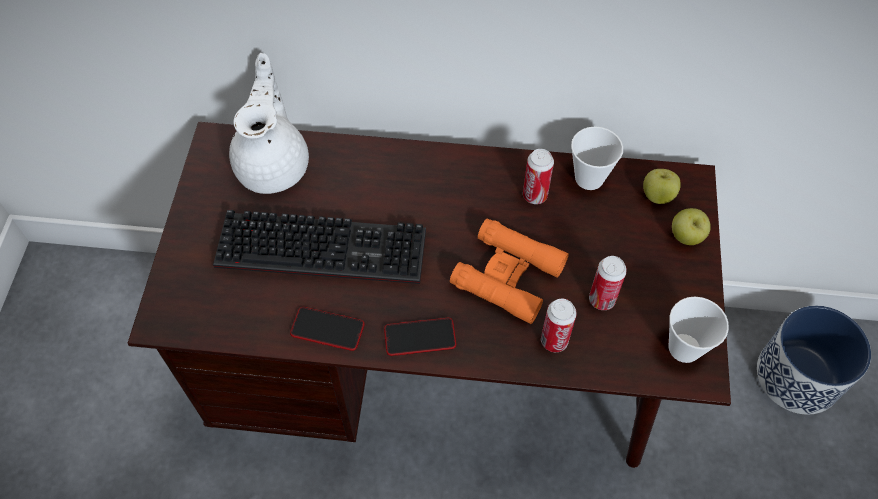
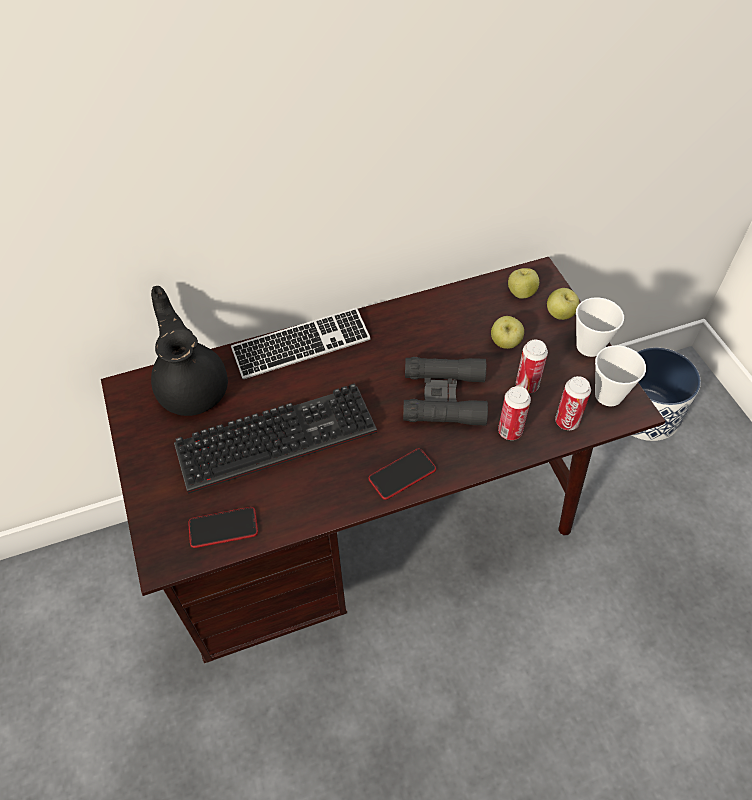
camera: 25 degrees left, 5 degrees down
(274, 164) = (193, 387): white teapot -> black teapot
(327, 329) = (320, 501): phone -> phone (223, 528)
(398, 162) = (301, 345): none -> keyboard
(508, 275) = (444, 397): orange binoculars -> black binoculars
(535, 195) = (428, 328): can -> can (567, 421)
(589, 178) = (462, 300): cup -> cup (589, 346)
(606, 244) = (505, 343): none -> apple

